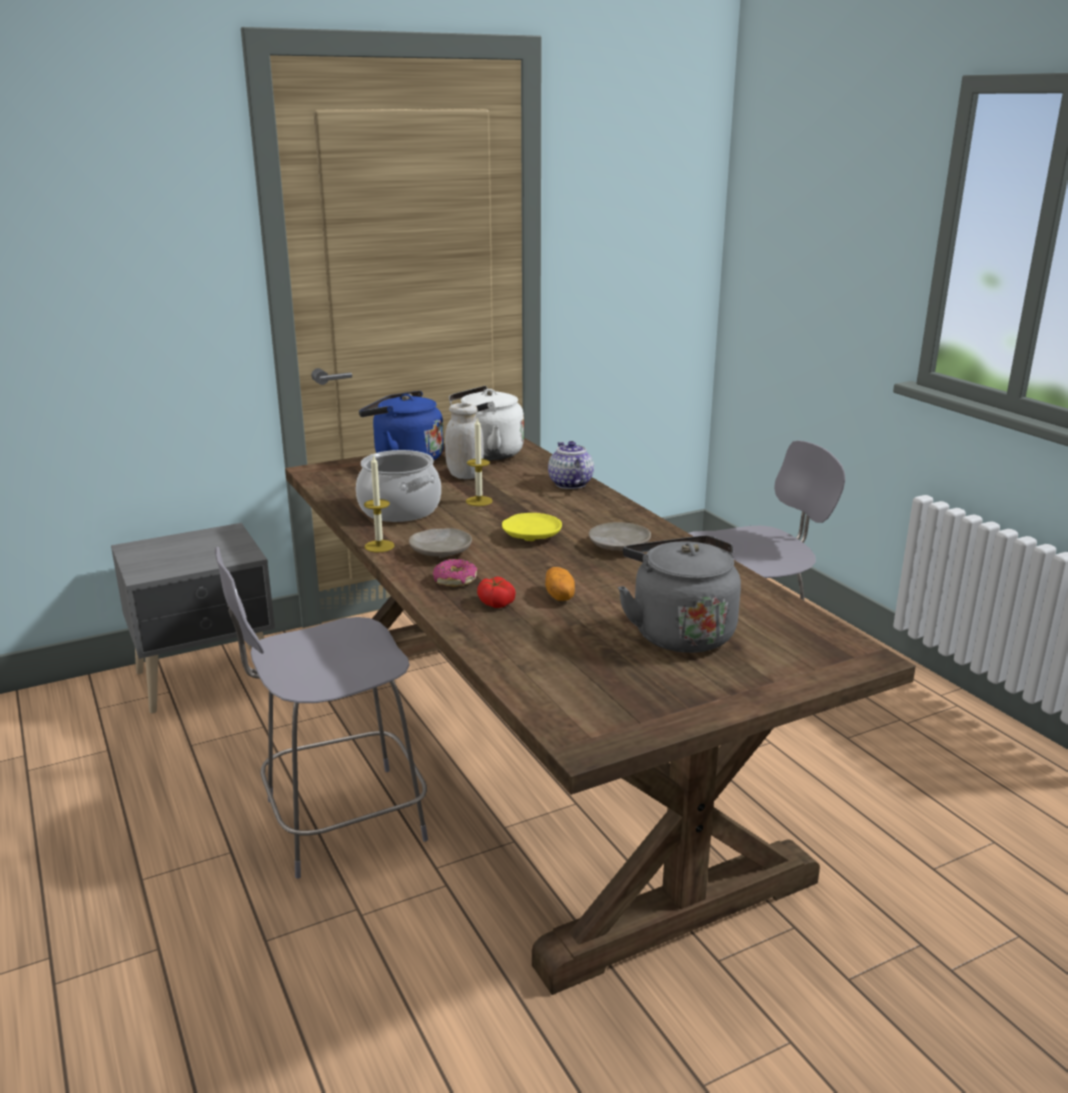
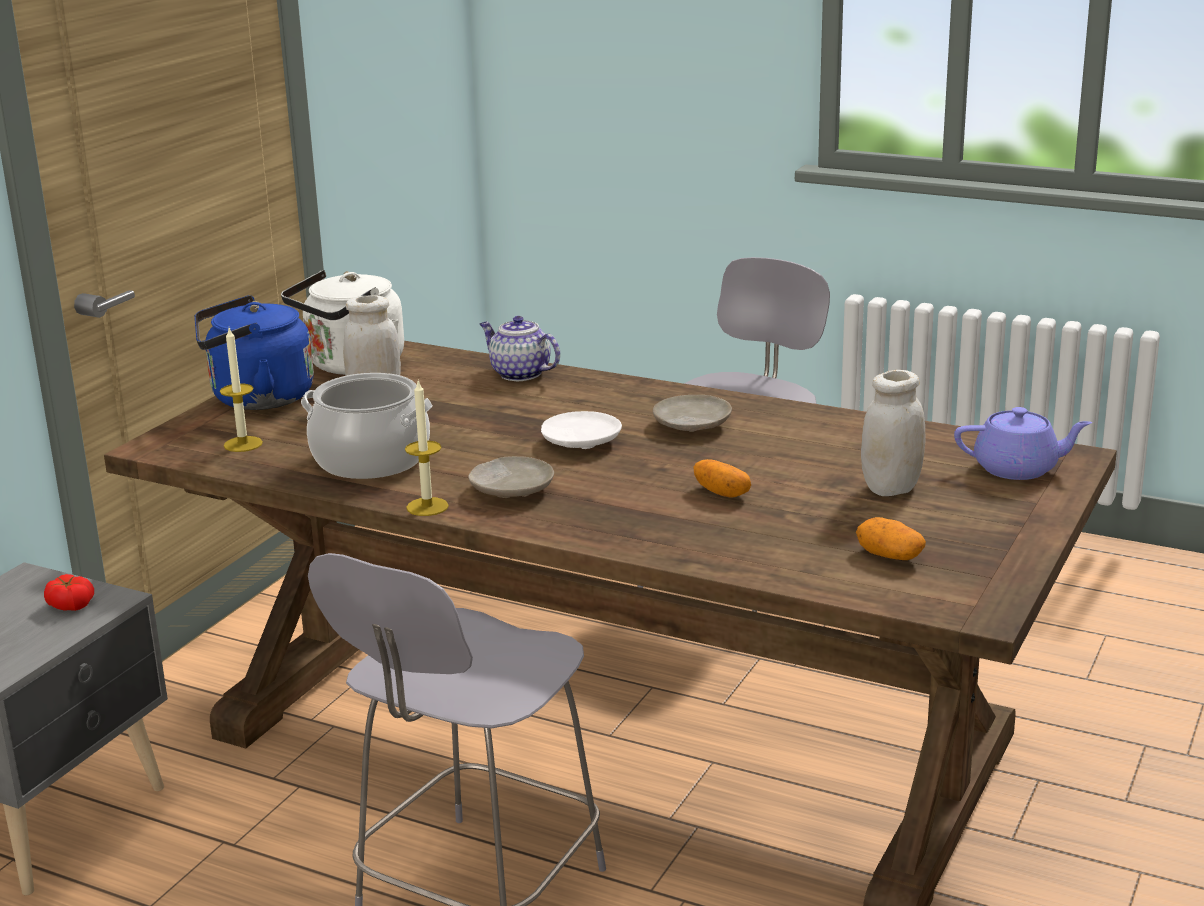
camera: 35 degrees left, 0 degrees up
(455, 580) = (586, 513): donut -> none
(479, 501) = (449, 422): candle -> candle (243, 444)
(495, 602) = (671, 521): tomato -> tomato (70, 605)
(531, 535) = (580, 442): yellow plate -> white plate
(593, 678) = (889, 556): none -> potato
(679, 632) = (891, 488): grey kettle -> white jar
(802, 651) = (1018, 469): none -> purple teapot

